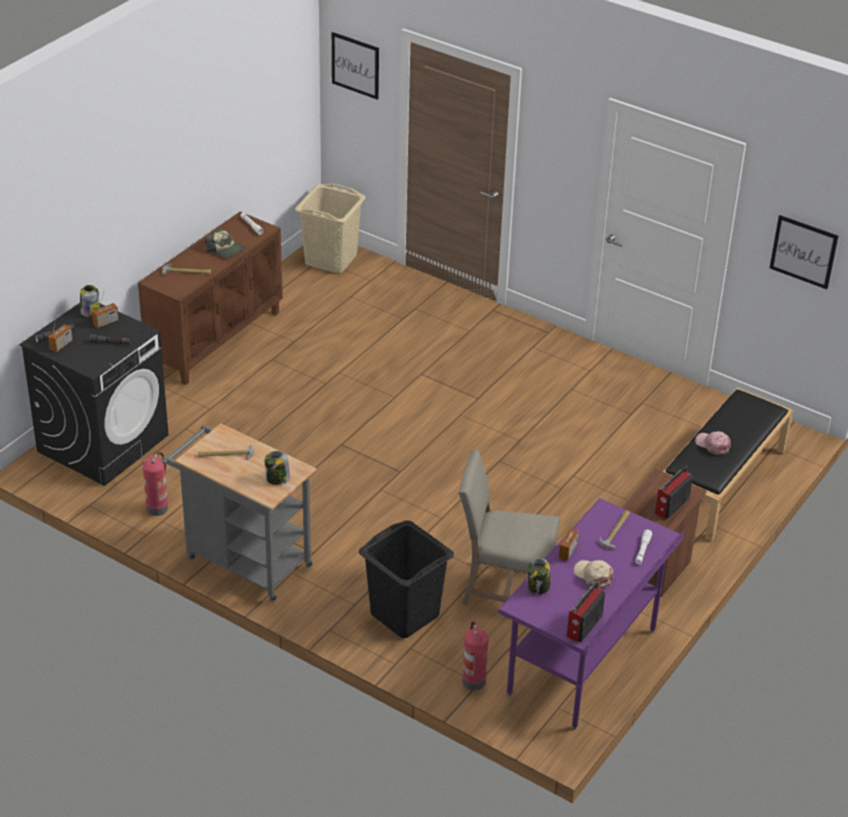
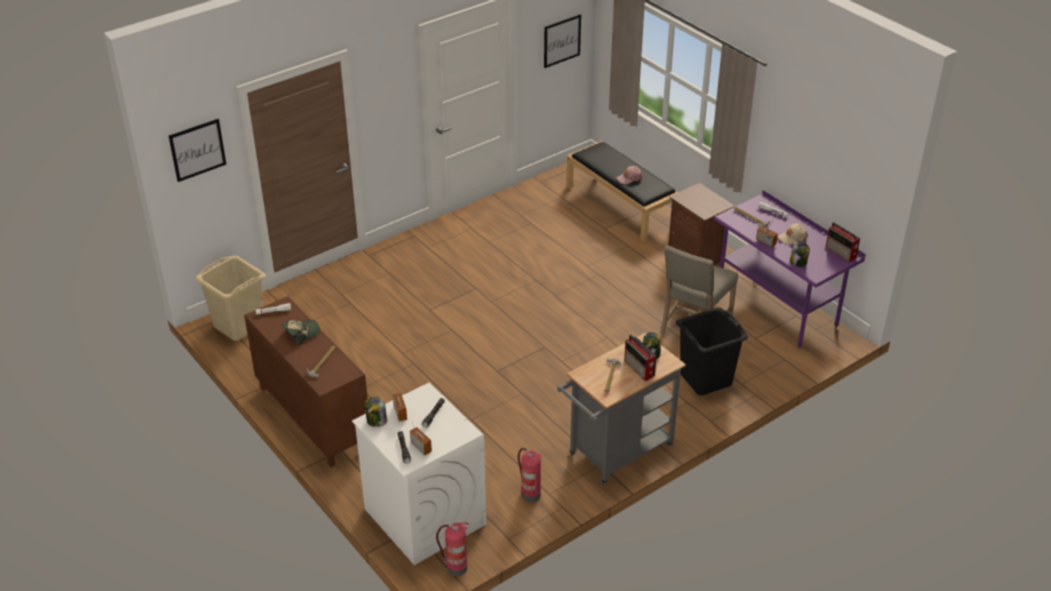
camera: 70 degrees left, 0 degrees up
(103, 443) = (424, 516): black washing machine -> white washing machine
(473, 680) = (781, 361): fire extinguisher -> fire extinguisher (455, 568)
(671, 506) = (711, 200): radio -> radio (639, 369)

